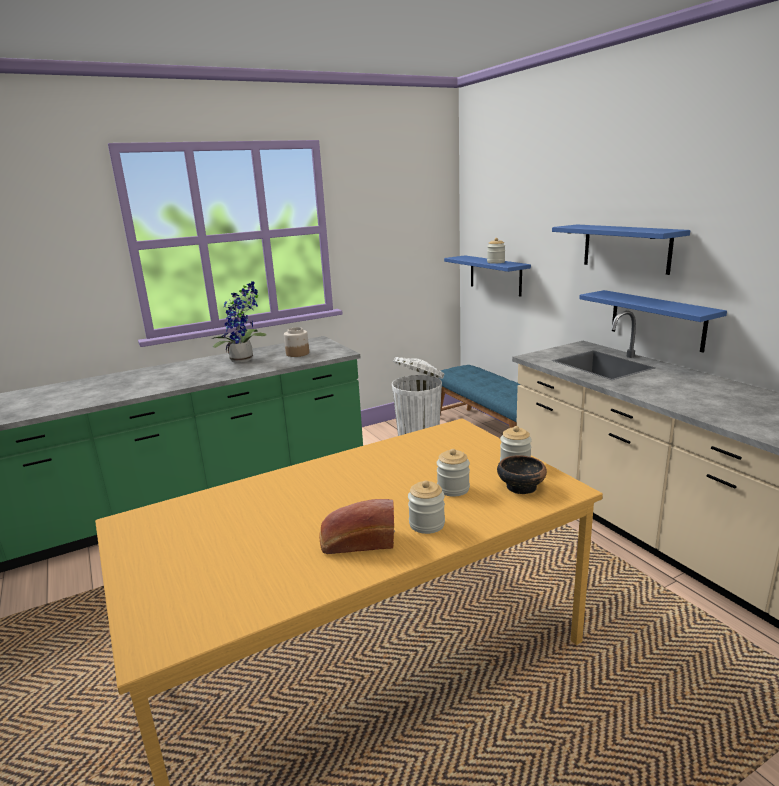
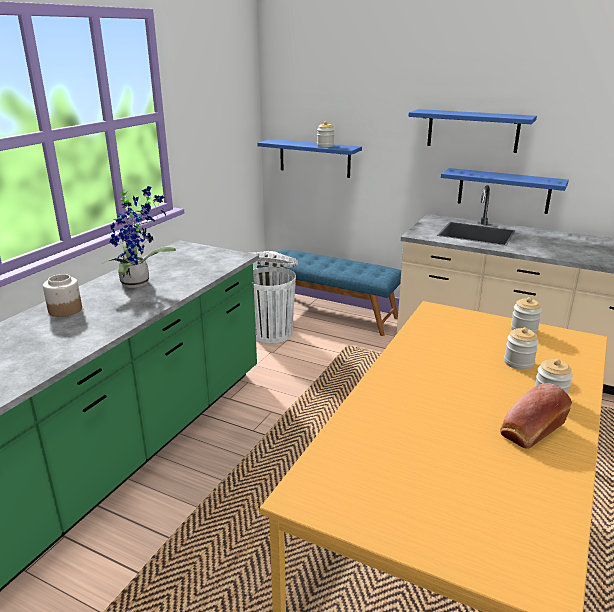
camera: 35 degrees left, 5 degrees up
(297, 354) = (190, 265): jar -> jar (65, 310)
(520, 486) = (556, 347): bowl -> none

